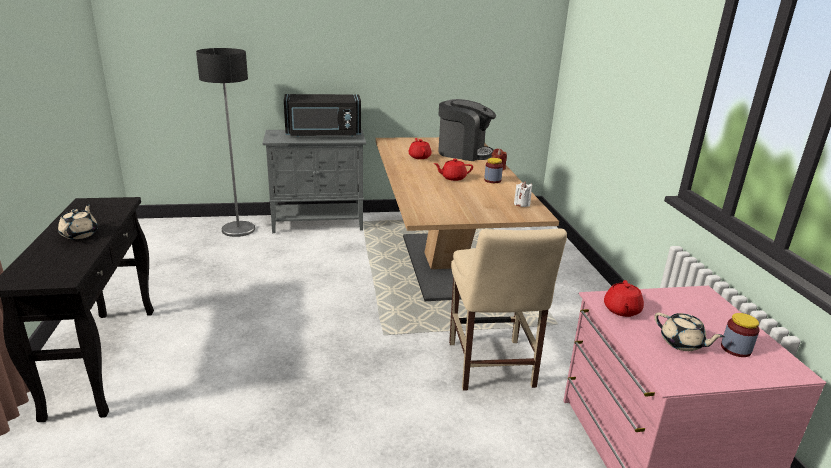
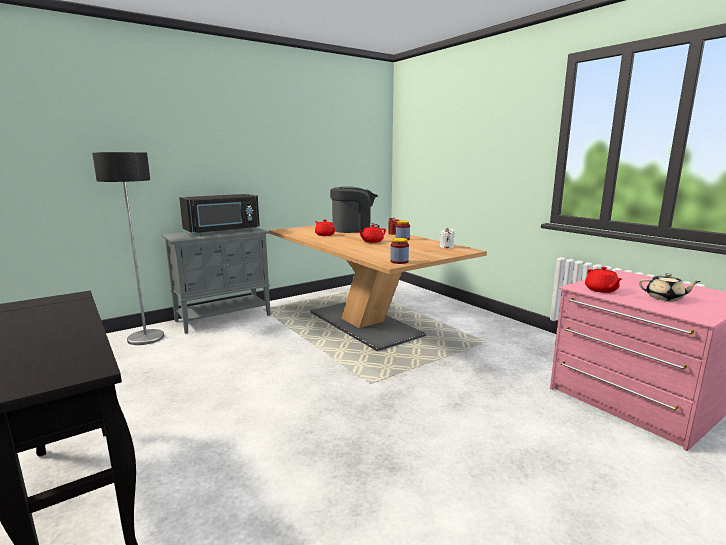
camera: 25 degrees left, 10 degrees down
(80, 234) = (53, 329): beige teapot -> none
(491, 367) = (477, 382): beige chair -> none
(735, 349) = (693, 294): jar -> jar (399, 261)

